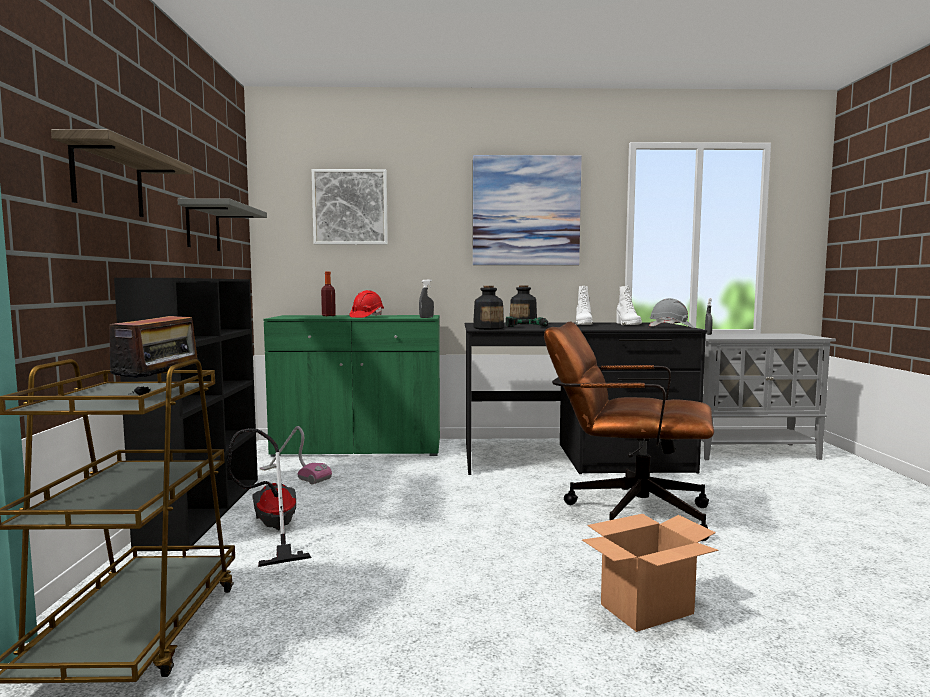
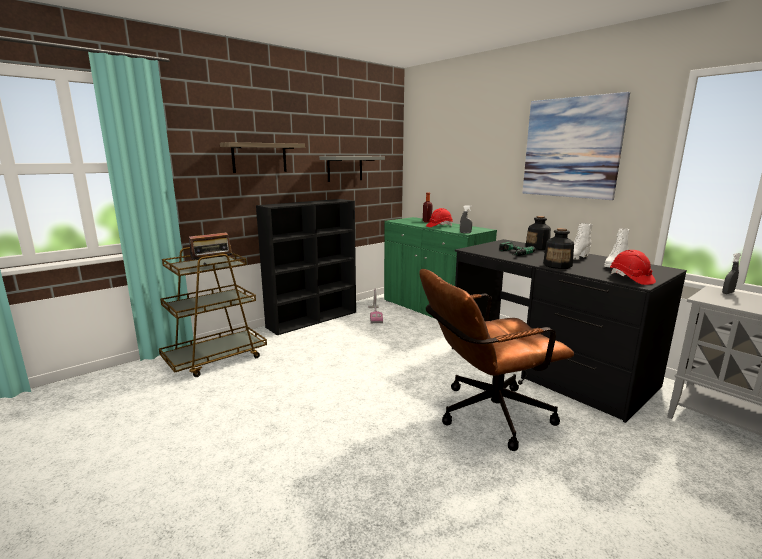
camera: 50 degrees right, 10 degrees up
(272, 530) = (314, 339): vacuum cleaner -> none
(350, 207) = (451, 147): picture -> none
(488, 328) = (477, 249): bottle -> bottle (557, 265)
(625, 512) = (485, 415): brown office chair -> brown office chair turned 90 degrees counterclockwise
(646, 609) = (356, 464): cardboard box -> none
(671, 327) = (630, 279): grey hard hat -> red hard hat

